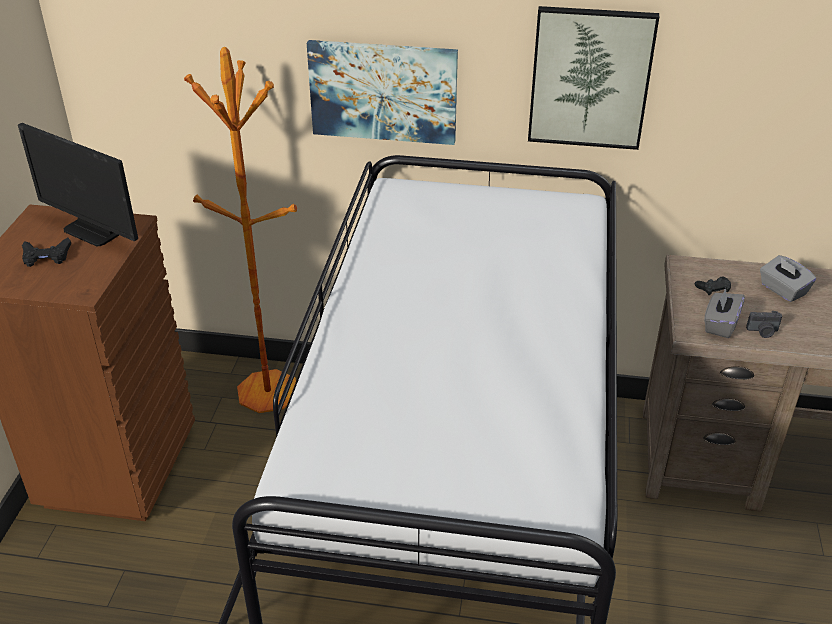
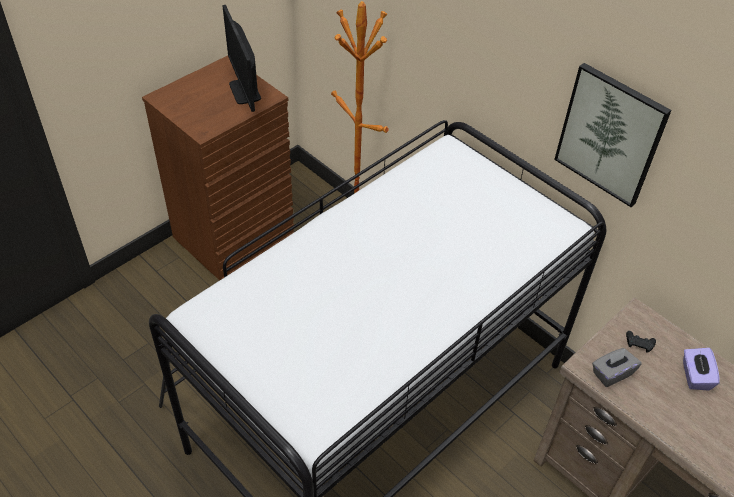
camera: 35 degrees right, 10 degrees up
(46, 256) = (205, 97): black game controller -> none
(383, 91) = (470, 74): picture -> none
(763, 332) = (639, 398): camera -> none
(782, 290) = (695, 376): grey tissue box -> purple tissue box

